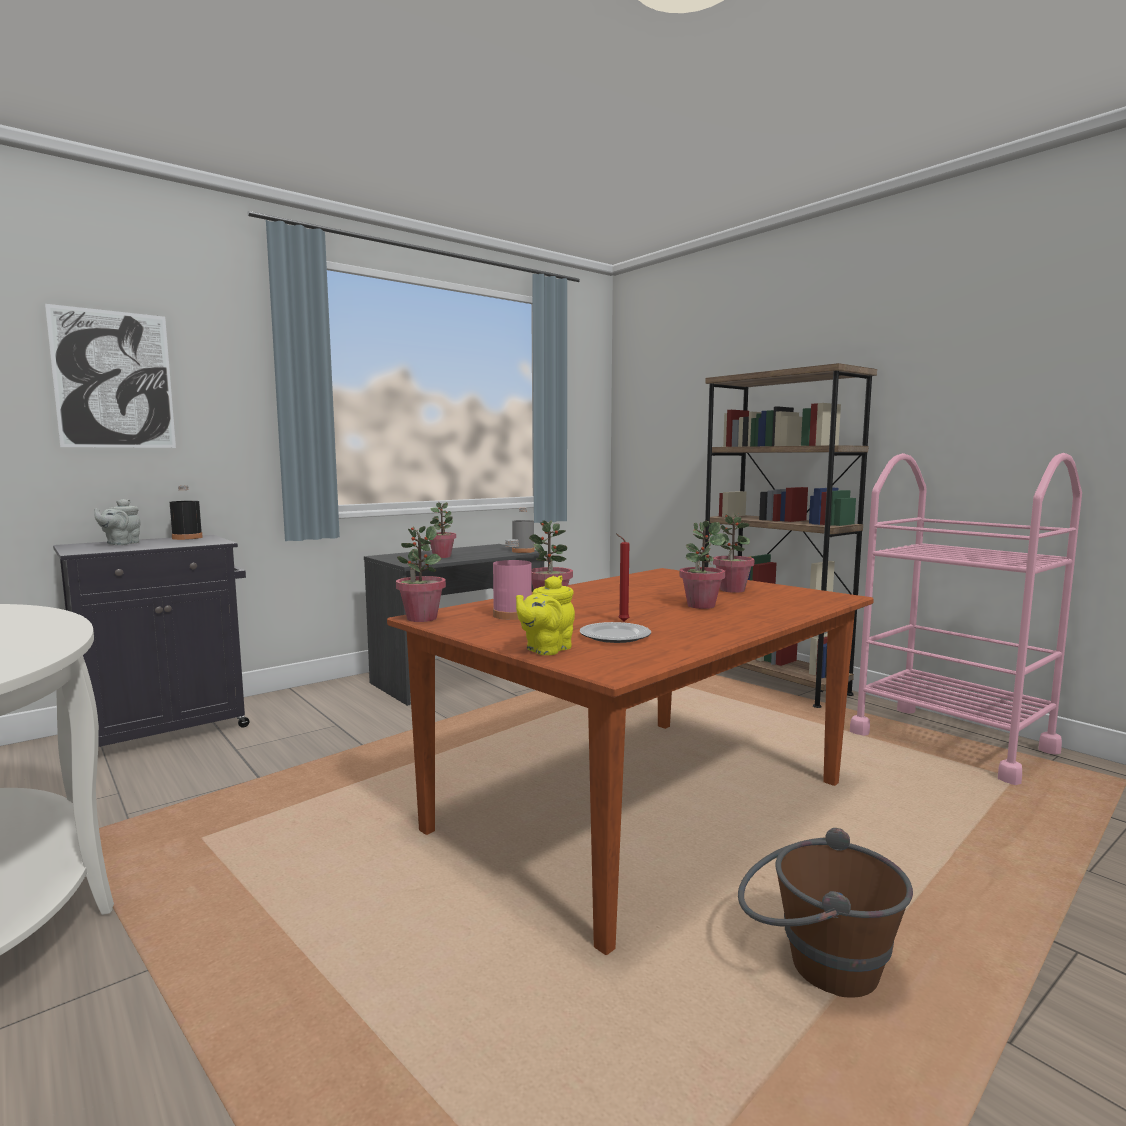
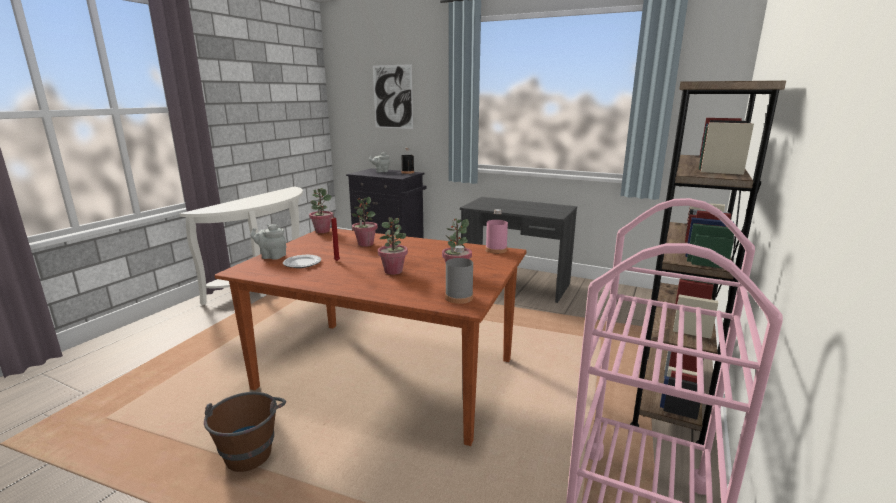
camera: 65 degrees right, 10 degrees up
(442, 556) = (502, 206): potted plant -> none
(512, 615) = (339, 241): pink bottle -> pink bottle (496, 250)
(523, 551) = (554, 215): grey bottle -> grey bottle (459, 297)
(546, 649) = (272, 256): yellow teapot -> grey teapot

